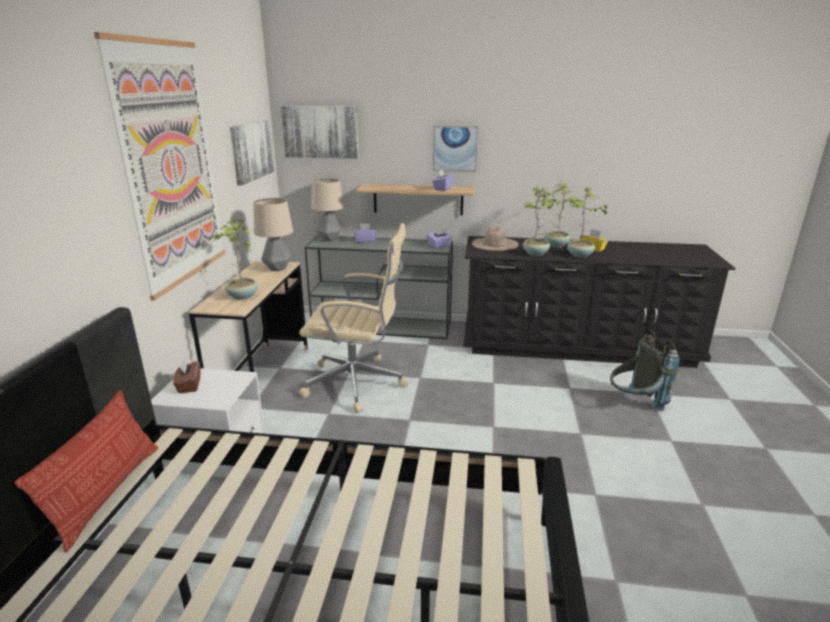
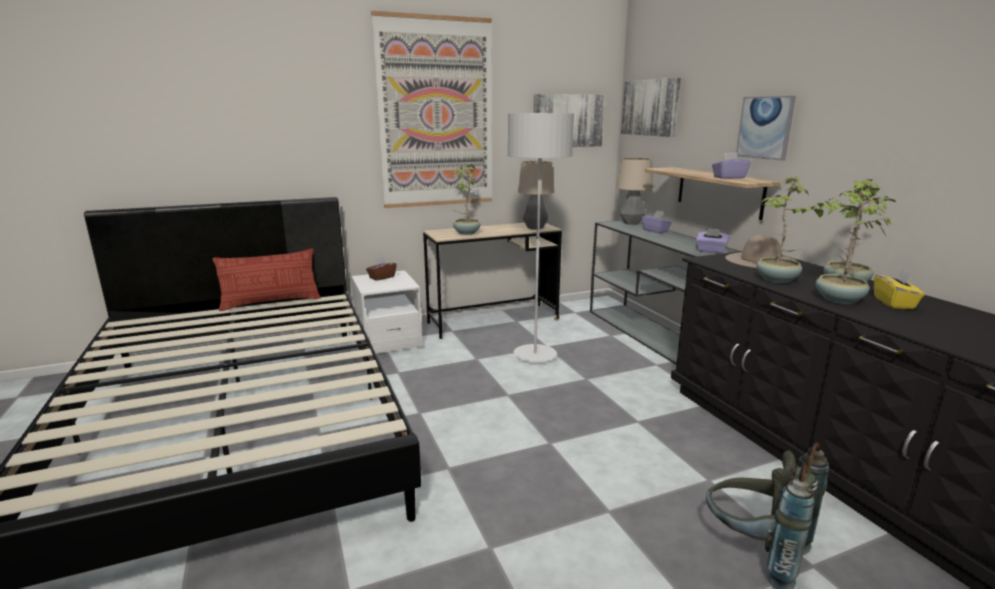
camera: 60 degrees right, 5 degrees down
(357, 383) = (535, 355): beige office chair -> grey floor lamp

